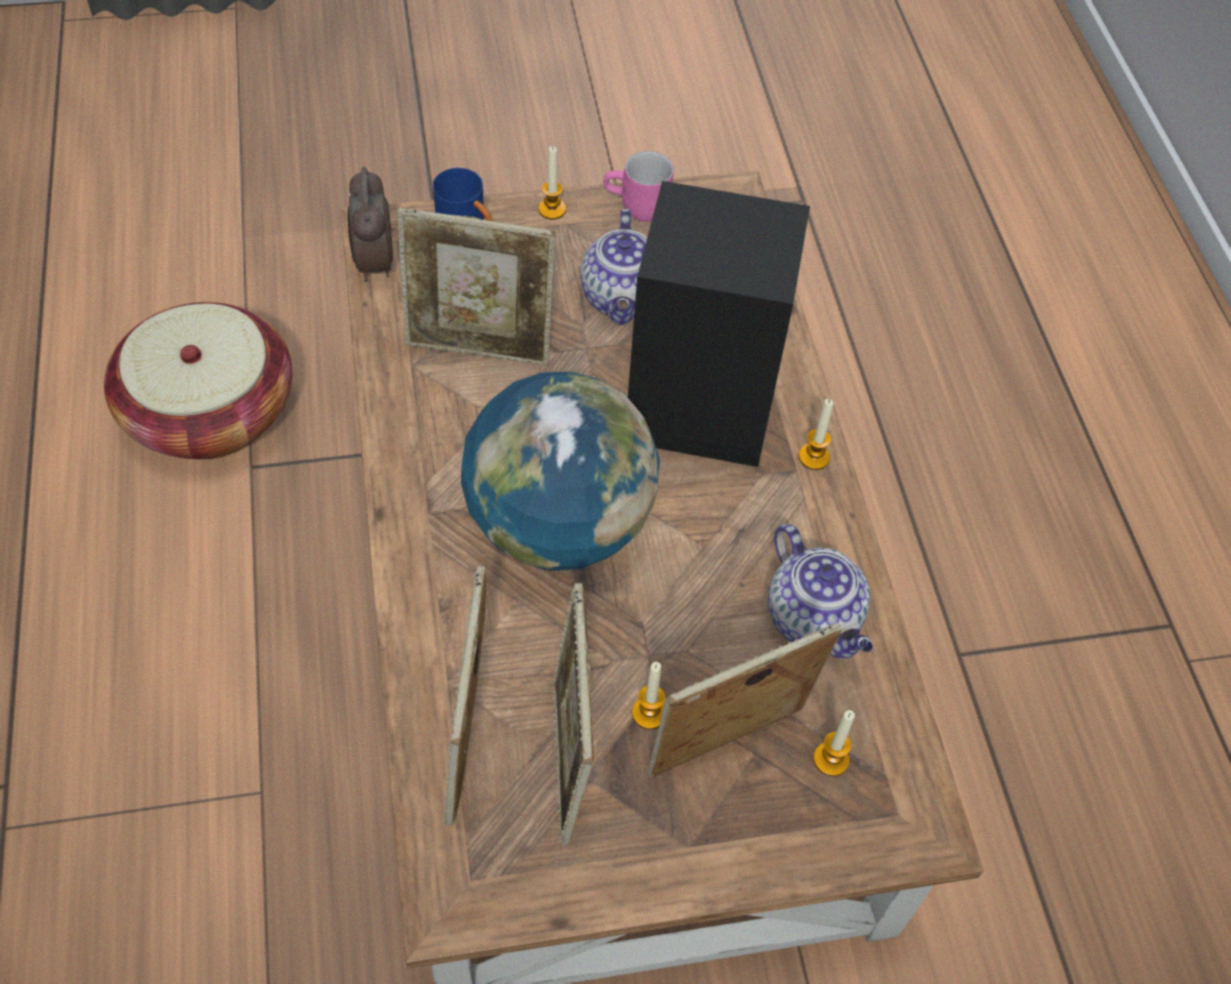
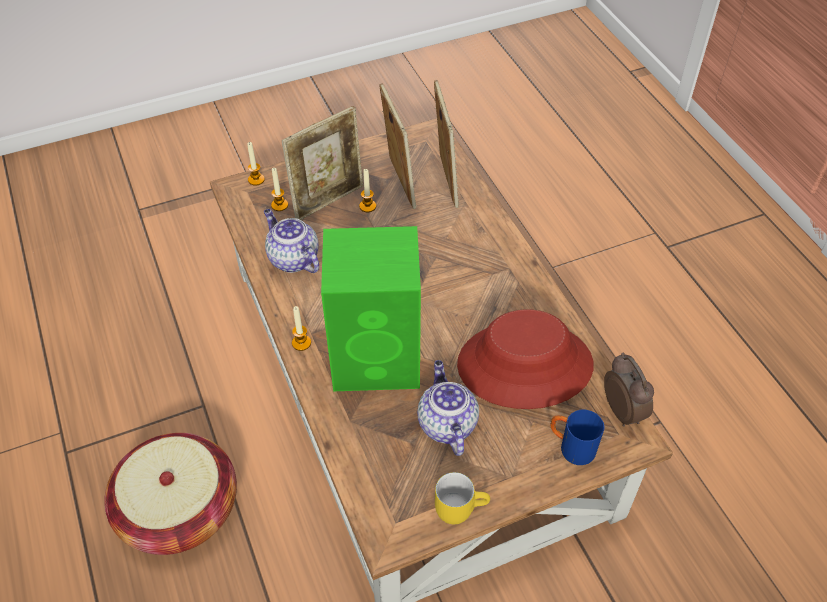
camera: 170 degrees right, 5 degrees down
(210, 412) = (709, 452): basket -> basket (179, 509)
(480, 349) = (524, 366): picture frame -> red hat
(552, 209) = (522, 489): candle -> candle (256, 179)
(559, 524) = (438, 276): globe -> none
(637, 208) = (459, 506): pink mug -> yellow mug
(696, 407) = (378, 358): black speaker -> green speaker

